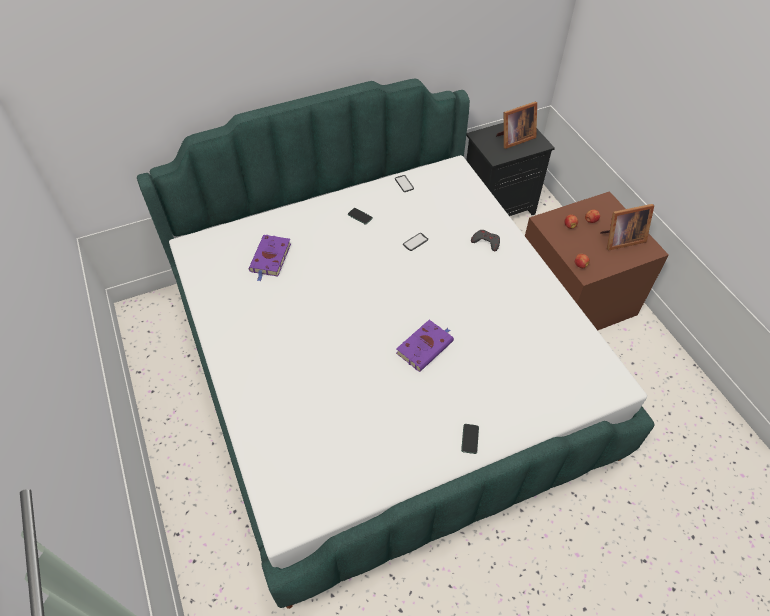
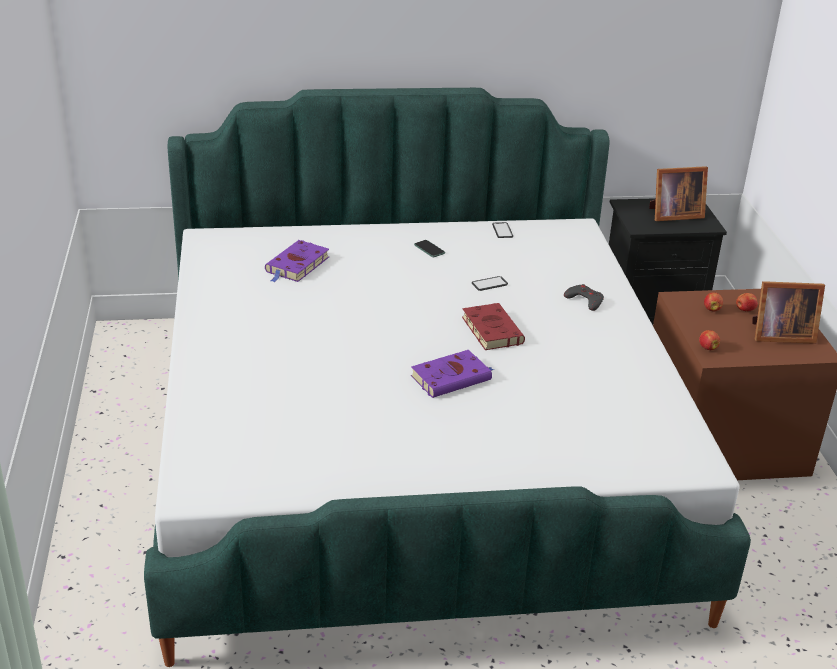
camera: 15 degrees right, 20 degrees down
(433, 289) = (491, 329): none -> red book
(470, 439) = (467, 471): phone -> none

